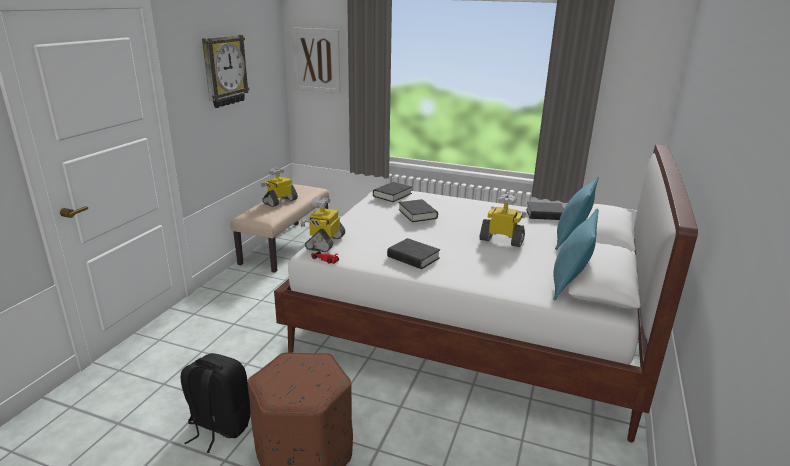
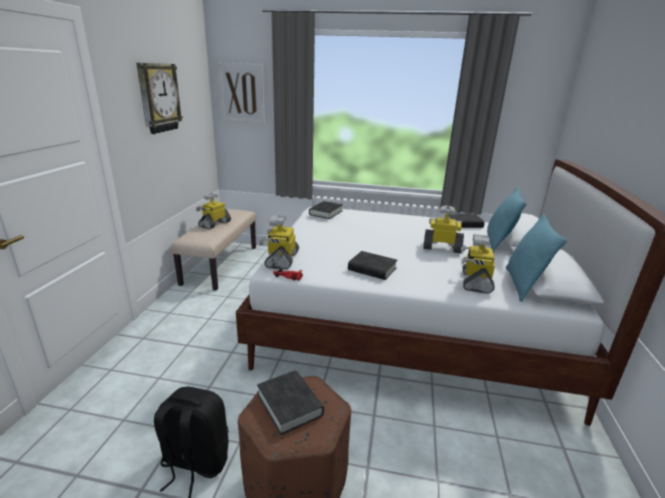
camera: 10 degrees left, 0 degrees up
(417, 214) = (356, 228): black book -> black book (289, 405)
(517, 277) = (475, 281): none -> toy robot

